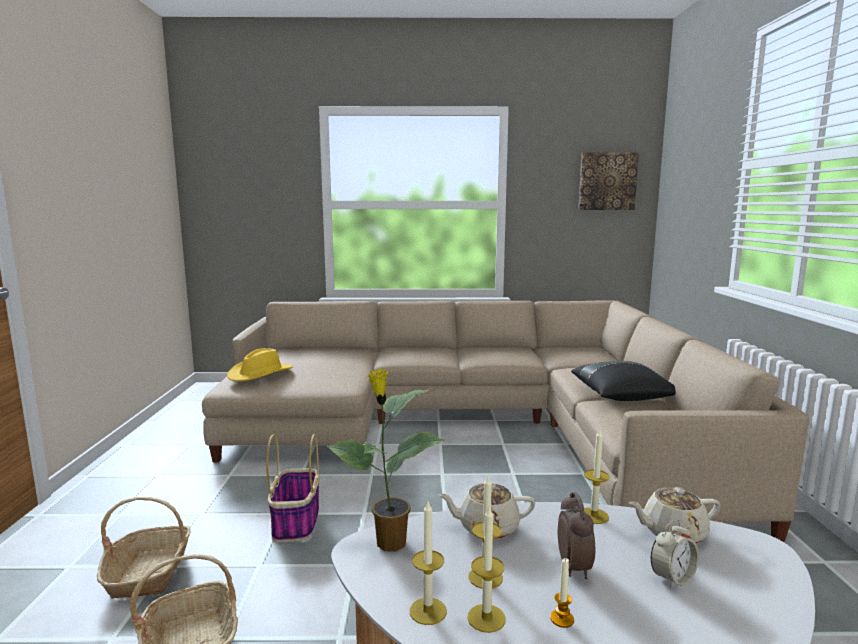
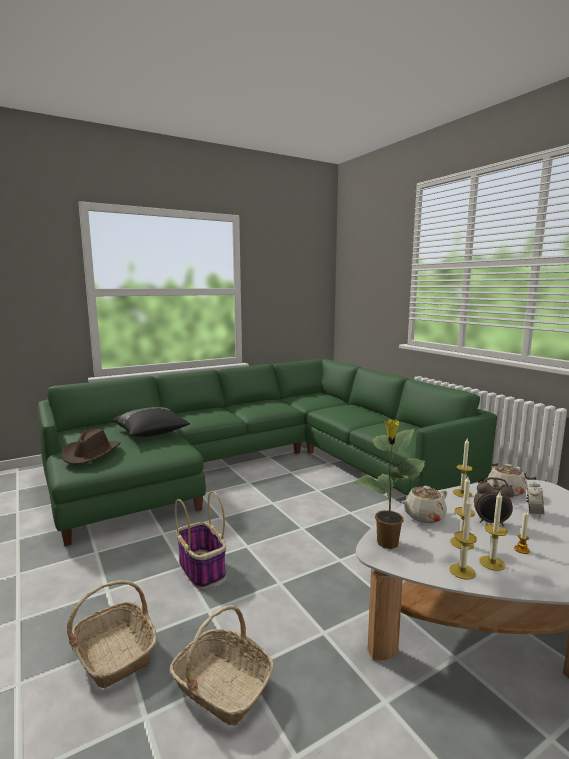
camera: 30 degrees left, 0 degrees up
(260, 374) = (91, 453): yellow hat -> brown hat
(473, 425) = (258, 464): beige sofa -> green sofa
(574, 567) = (491, 522): alarm clock -> alarm clock turned 135 degrees clockwise
(607, 181) = (305, 274): picture -> none
(623, 397) = (376, 422): black pillow -> black pillow (151, 433)

